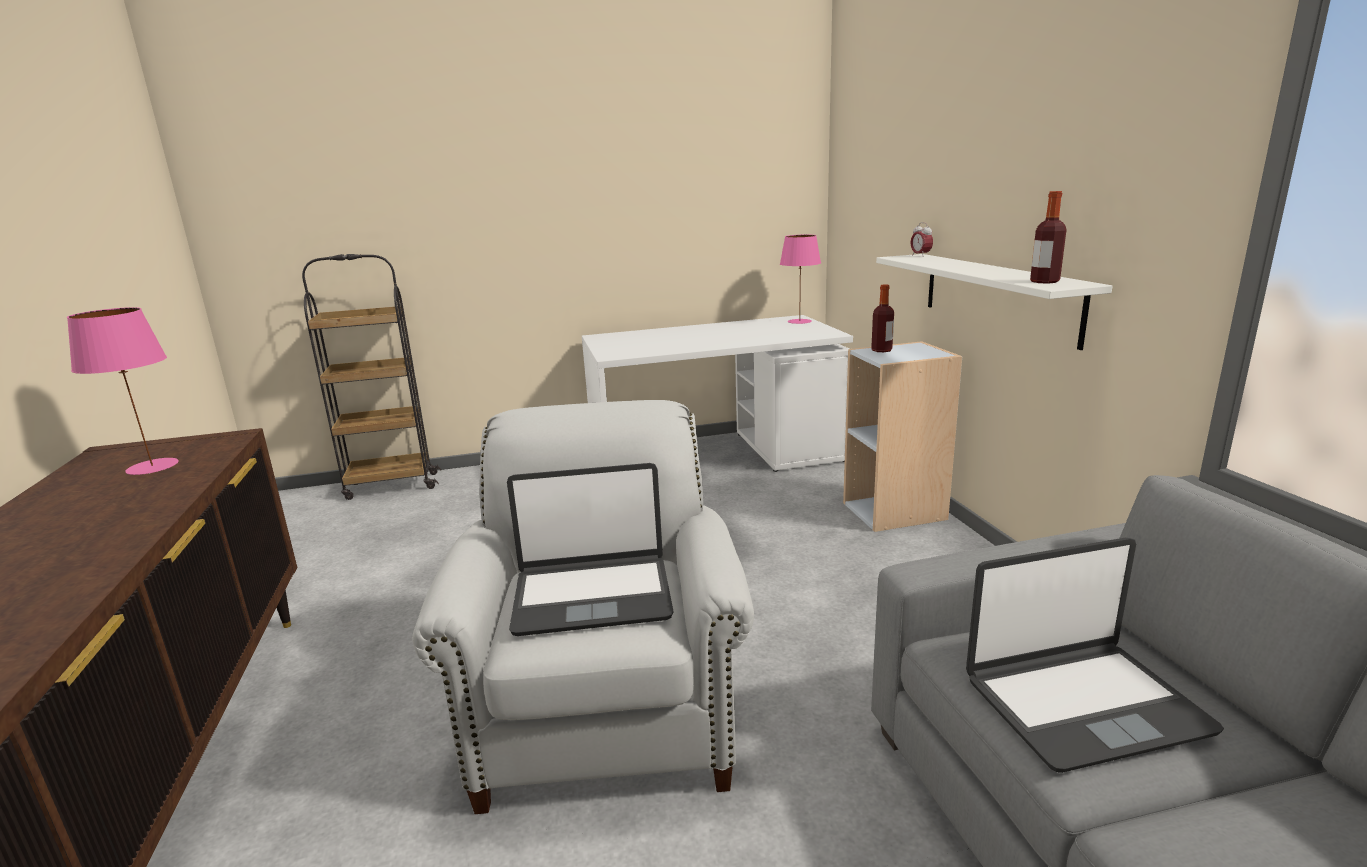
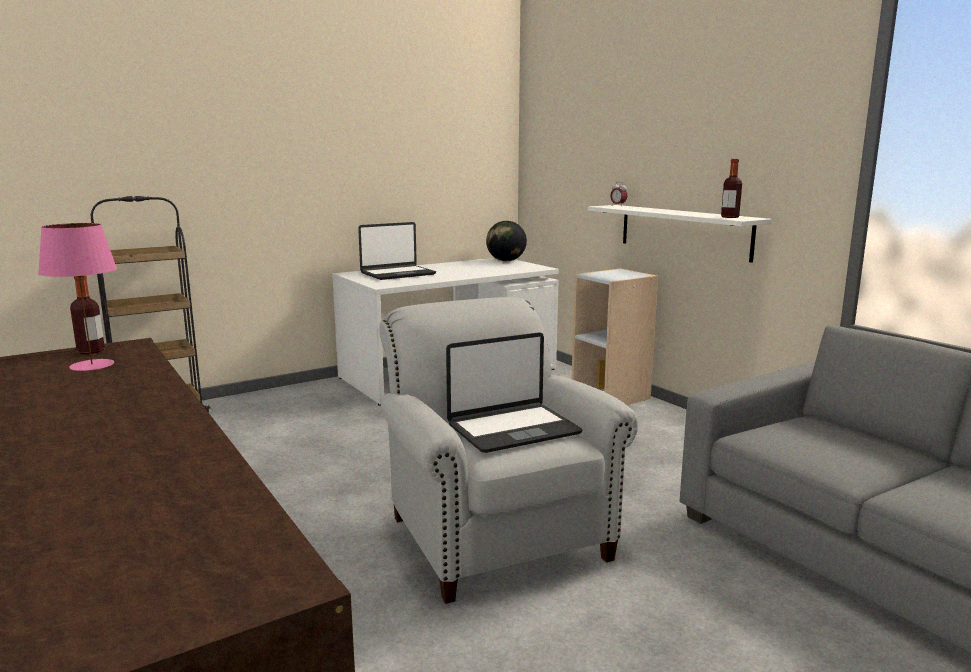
camera: 20 degrees left, 5 degrees down
(799, 321) = (506, 261): pink table lamp -> globe
(881, 350) = (600, 274): bottle -> bottle (91, 351)
(1083, 704) = (832, 450): laptop -> laptop (397, 274)

